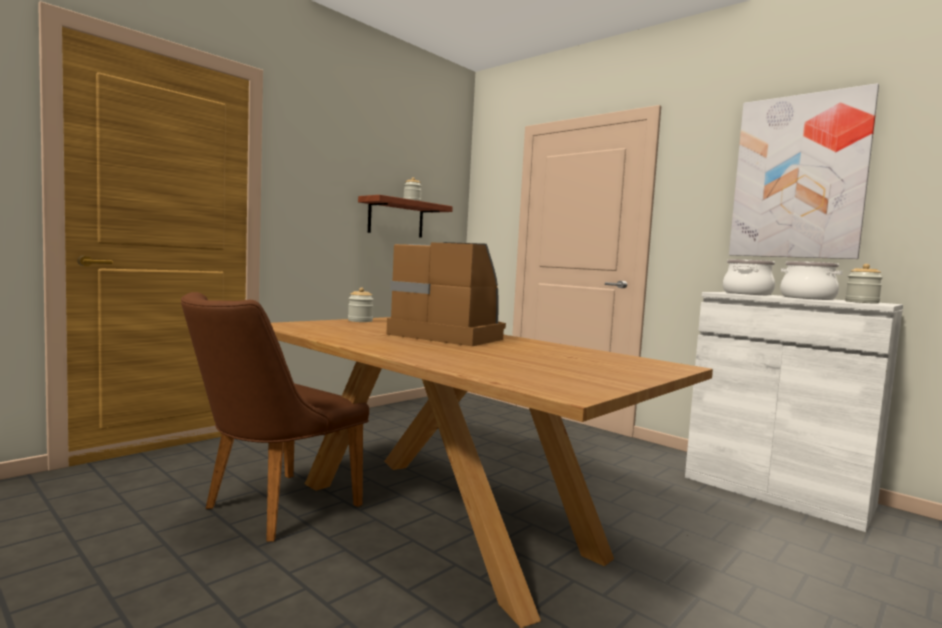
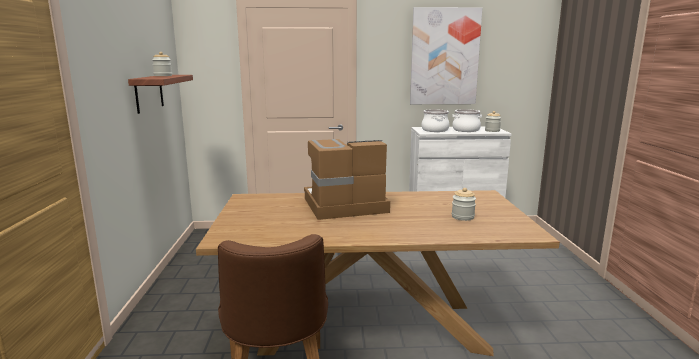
camera: 45 degrees left, 10 degrees up
(360, 321) = (241, 209): jar -> jar (462, 217)

